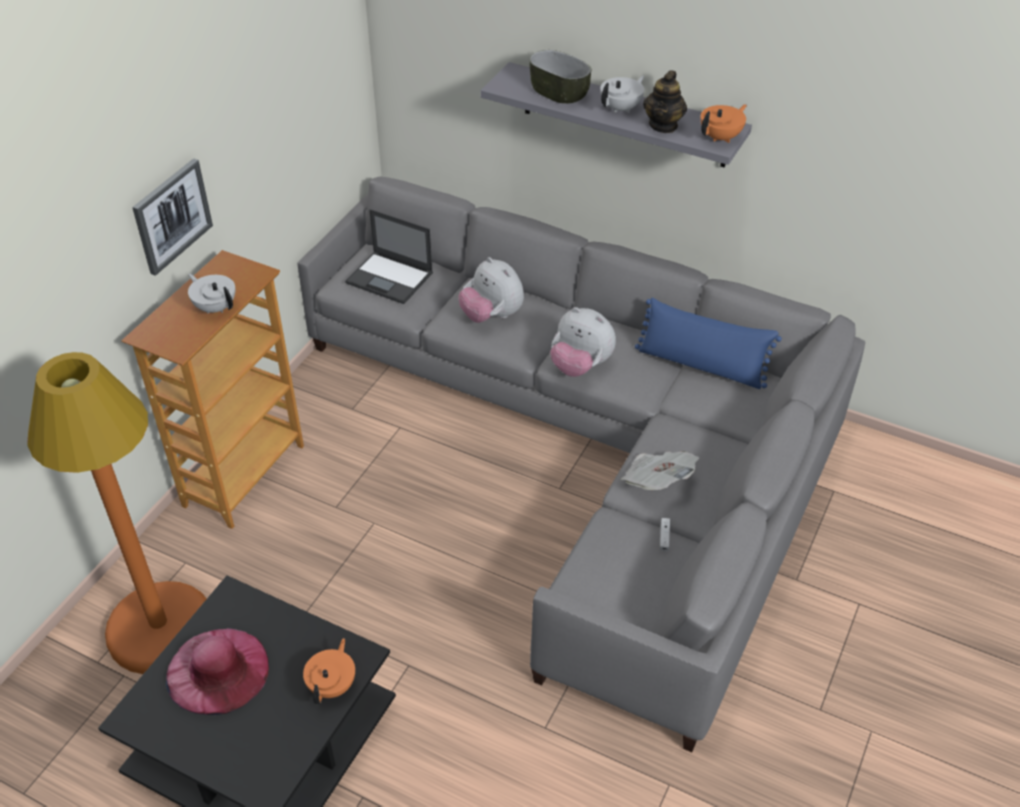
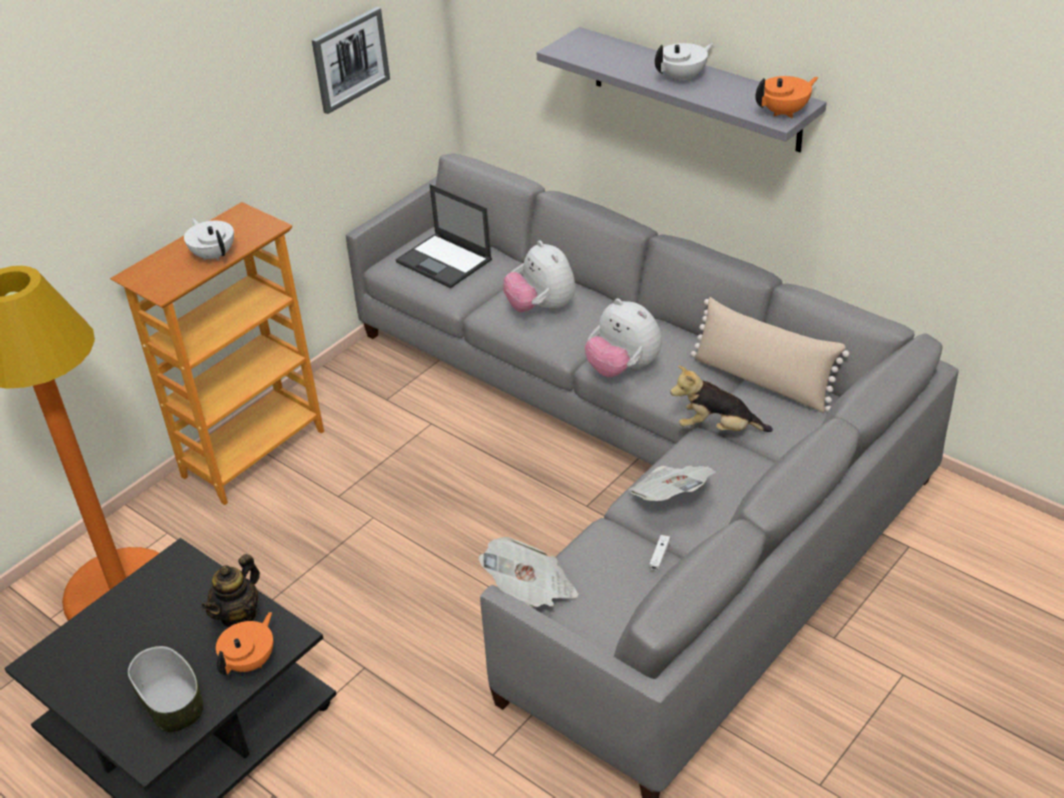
camera: 15 degrees right, 5 degrees down
(171, 216) = (182, 156): picture -> picture (350, 59)
(217, 671) = (139, 630): pink hat -> none
(559, 92) = (620, 59): bowl -> bowl (172, 705)
(565, 583) = (531, 590): none -> newspaper
(663, 125) = (724, 96): teapot -> teapot (239, 615)
(677, 413) = (717, 428): none -> plush toy
(701, 365) = (762, 381): blue pillow -> beige pillow

